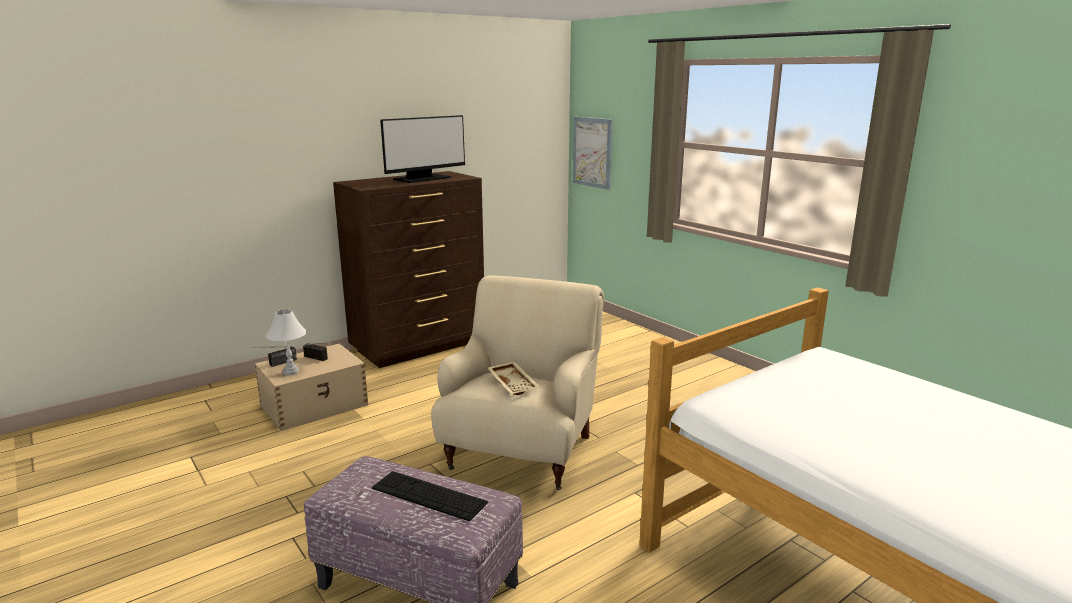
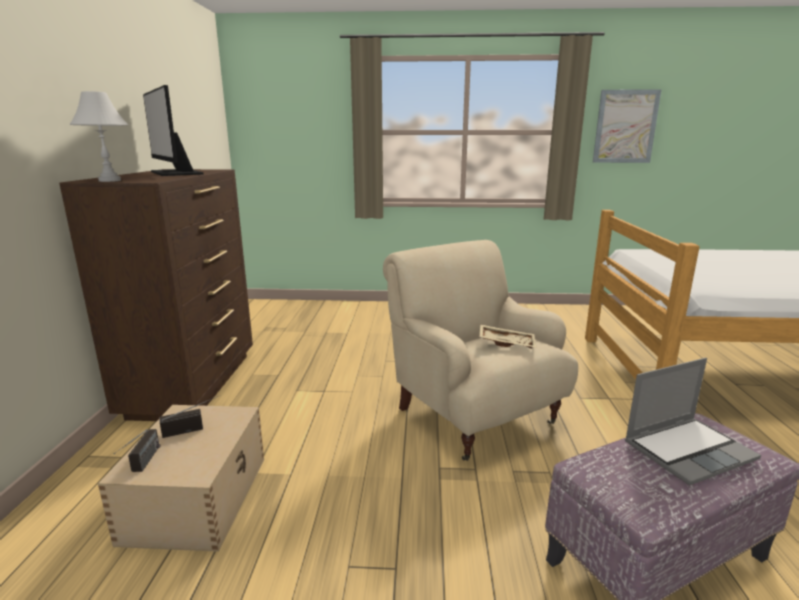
camera: 50 degrees left, 0 degrees up
(290, 372) = (188, 461): white table lamp -> white table lamp (109, 180)
(423, 178) = (175, 173): monitor -> monitor turned 150 degrees clockwise
(428, 495) = (688, 450): keyboard -> laptop
(592, 152) = (266, 149): picture -> picture (625, 126)

